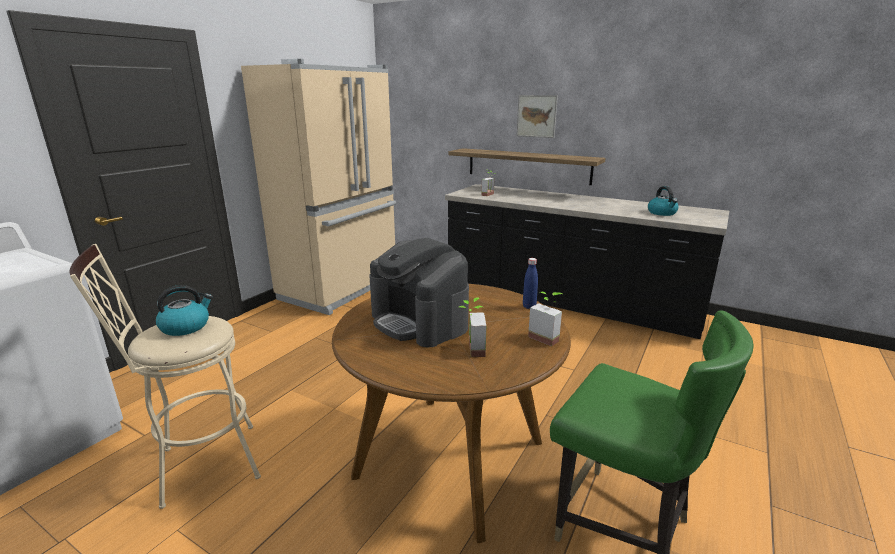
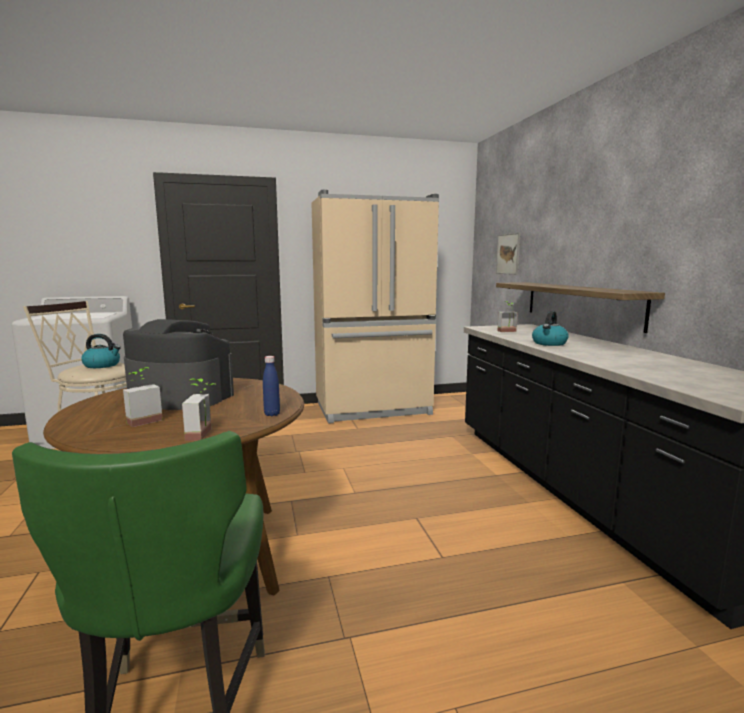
camera: 45 degrees right, 10 degrees down
(420, 321) = (180, 397): coffee machine -> coffee machine turned 105 degrees clockwise
(536, 116) = (591, 239): picture -> picture (508, 254)
(662, 213) = (687, 376): kettle -> kettle (549, 343)

